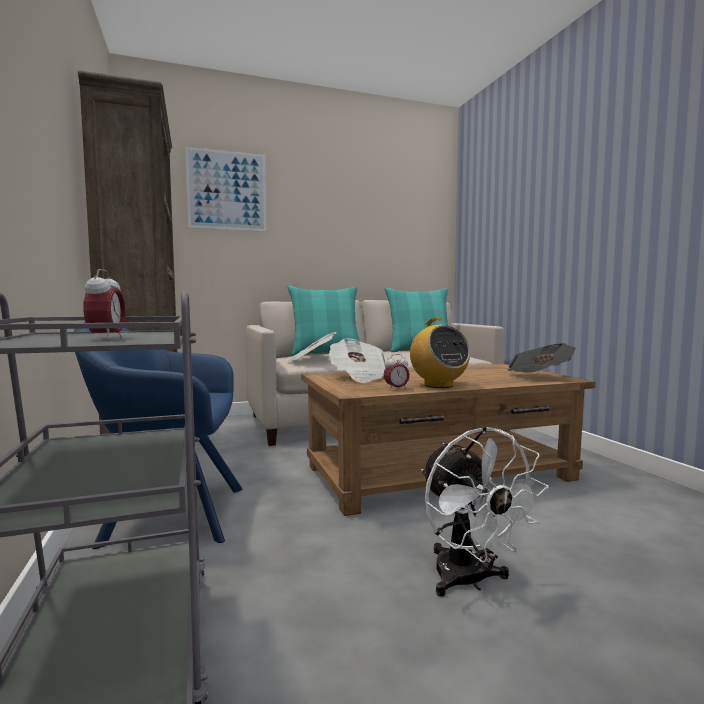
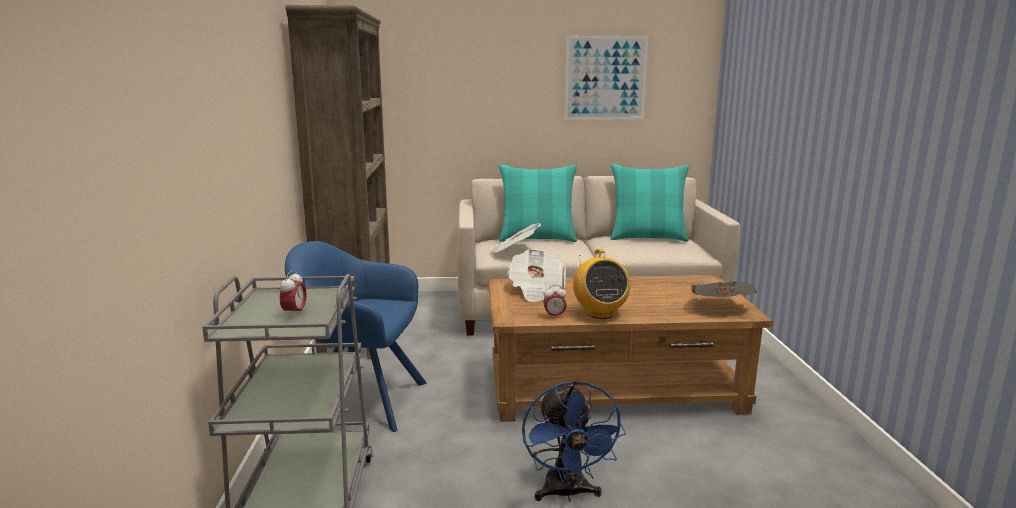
camera: 15 degrees right, 10 degrees up
(227, 190) = (441, 54): picture -> picture (605, 78)
(469, 581) = (567, 493): white fan -> blue fan

